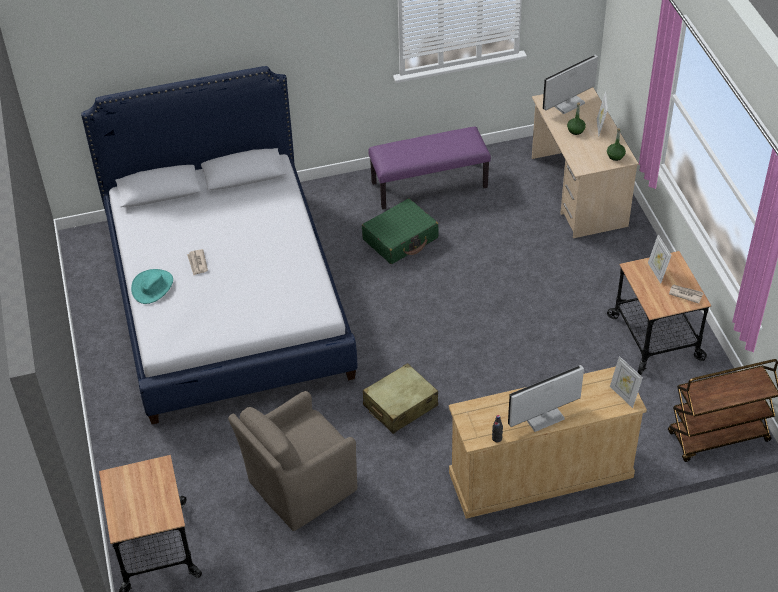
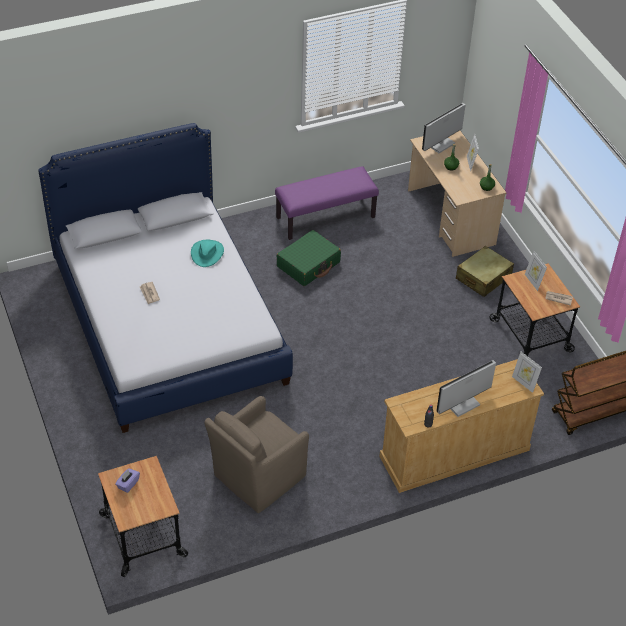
camera: 10 degrees left, 0 degrees up
(131, 486) = (128, 484): none -> purple tissue box
(152, 286) = (114, 315): turquoise hat -> turquoise hat (207, 253)
(400, 406) = (330, 404): beige suitcase -> beige suitcase (483, 278)

